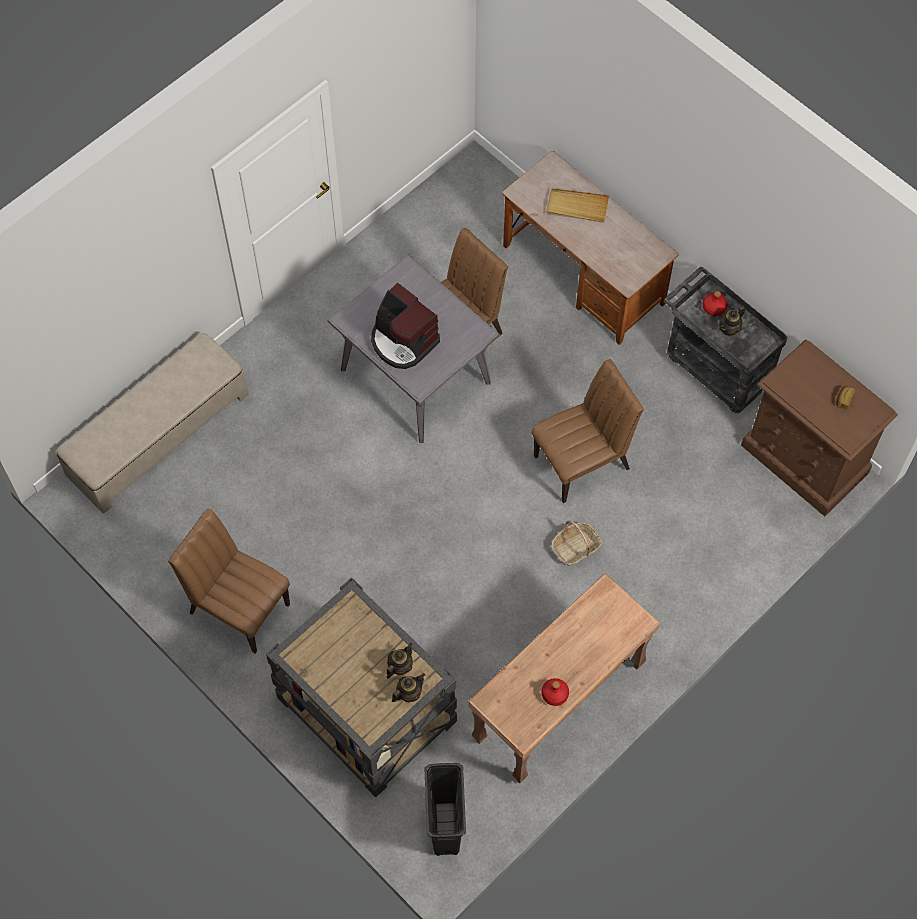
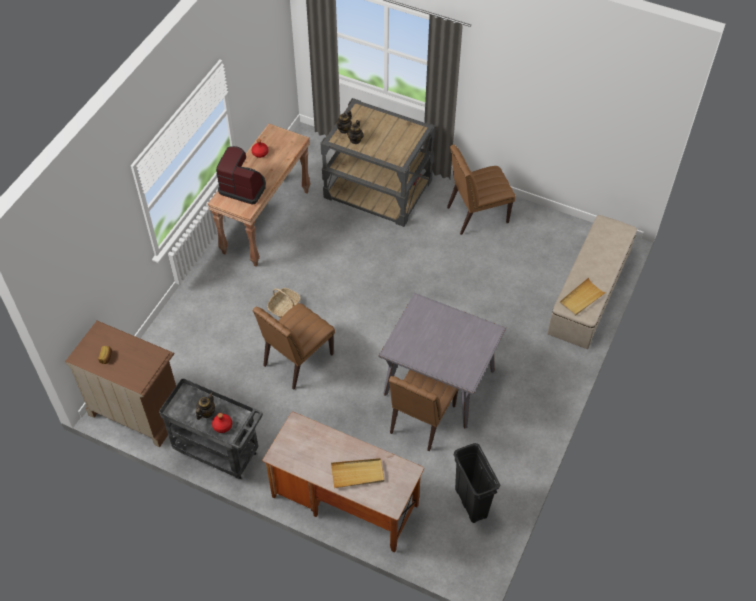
camera: 160 degrees right, 10 degrees down
(196, 369) = (581, 298): none -> beige tray
(240, 609) = (477, 214): brown chair -> brown chair turned 150 degrees clockwise
(403, 341) = (445, 328): coffee machine -> coffee machine (243, 187)
(445, 827) = (309, 151): black trash can -> black trash can (471, 502)

